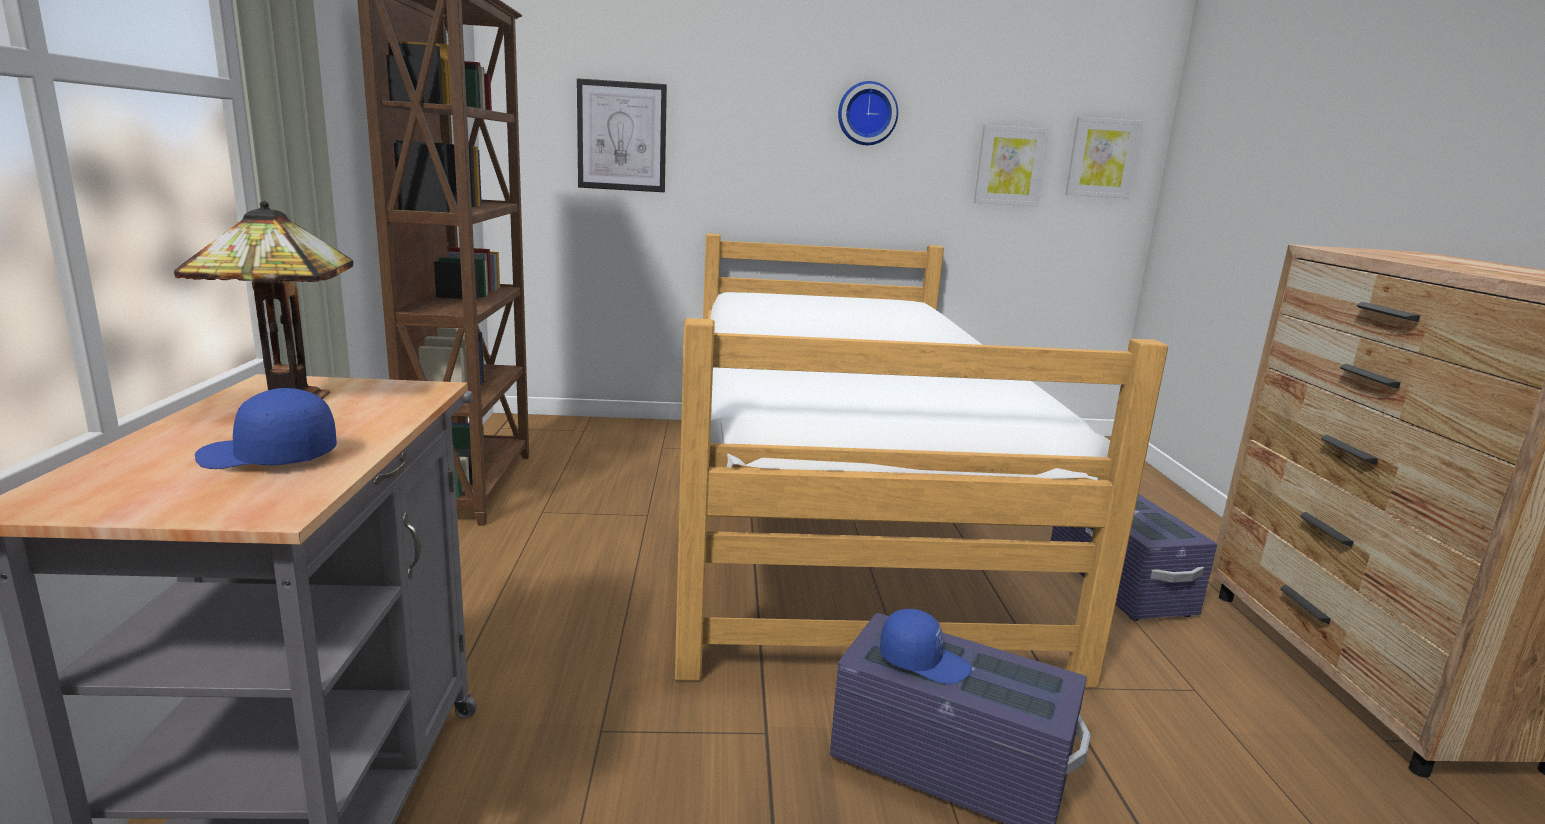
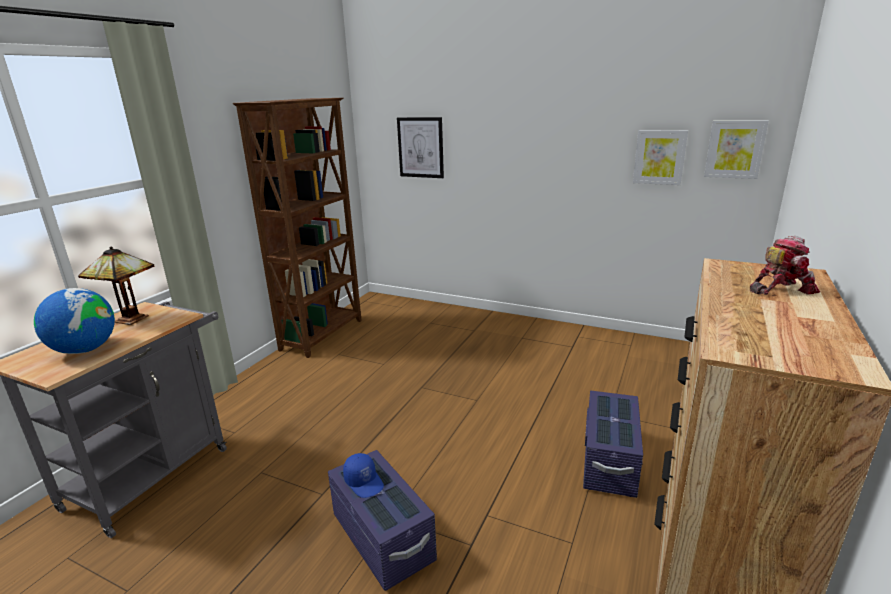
camera: 30 degrees right, 5 degrees up
(267, 458) = (85, 350): blue cap -> globe
(839, 513) = (483, 380): bed -> none
(867, 113) = (558, 127): wall clock -> none
(1443, 259) = (780, 289): none -> toy robot

